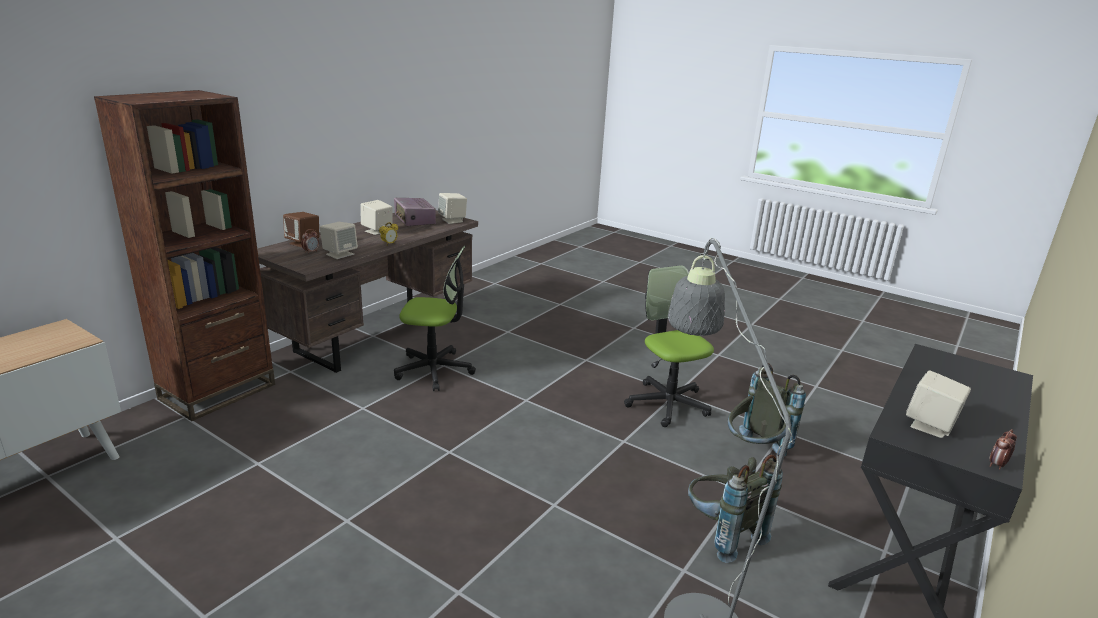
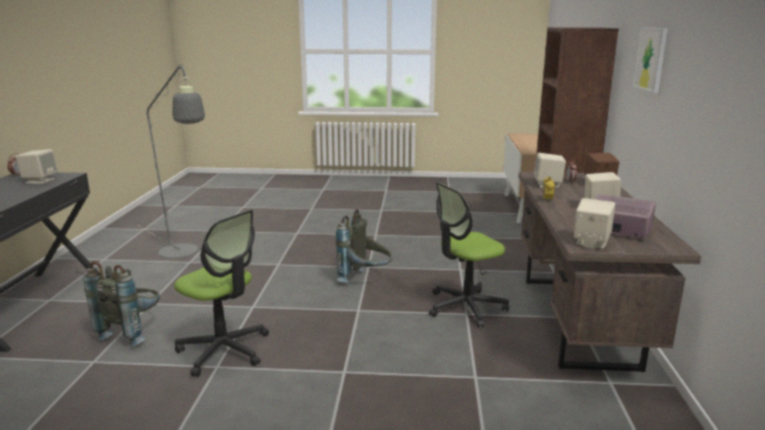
camera: 150 degrees right, 5 degrees down
(294, 110) = (651, 59): none -> picture
(721, 534) = (167, 279): grey backpack -> grey backpack (365, 280)

